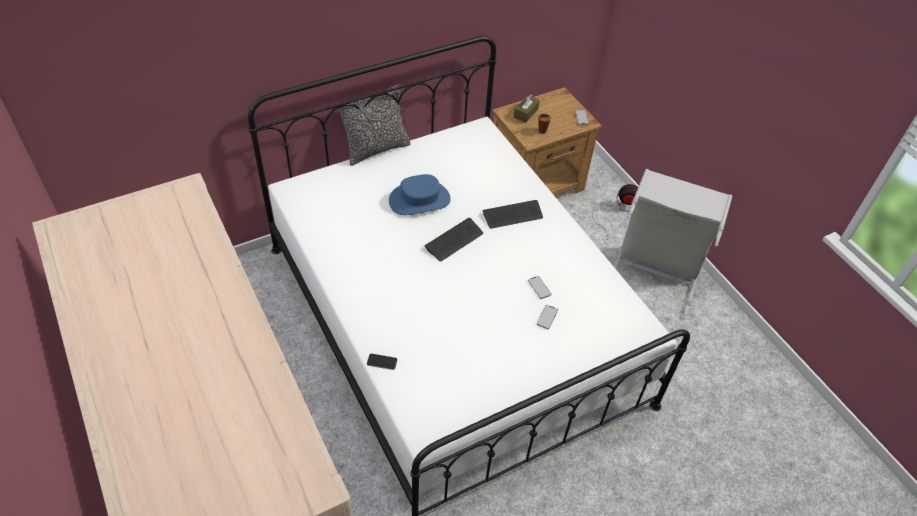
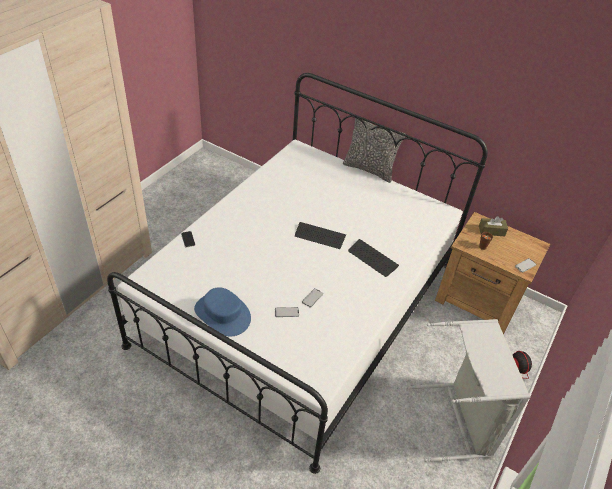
camera: 60 degrees right, 5 degrees down
(419, 200) = (342, 206): blue hat -> blue hat (223, 314)

